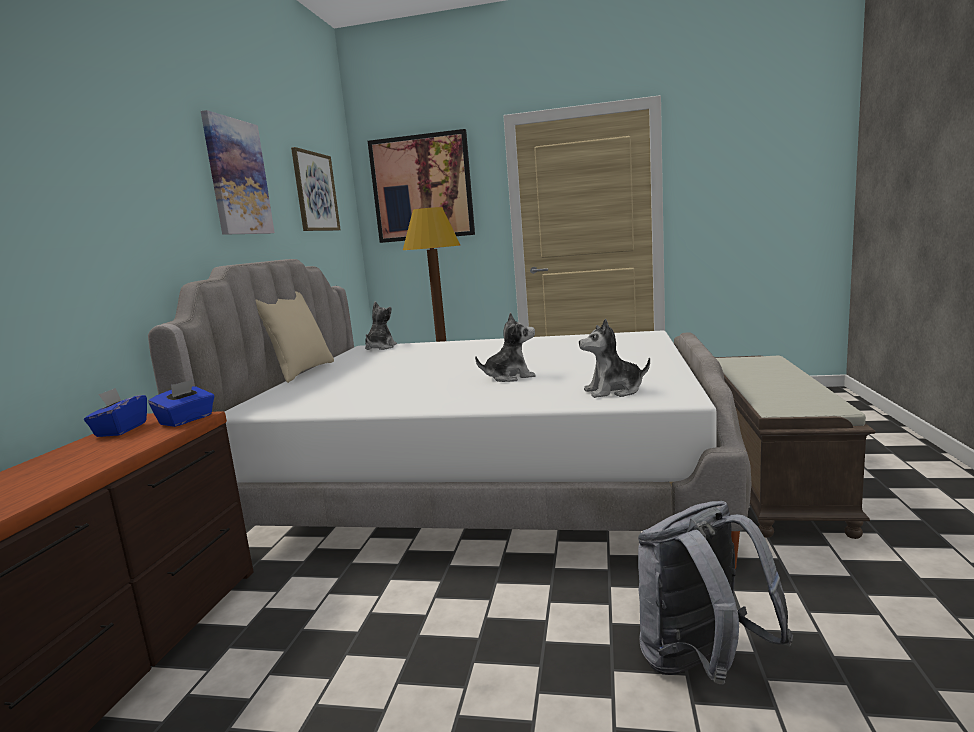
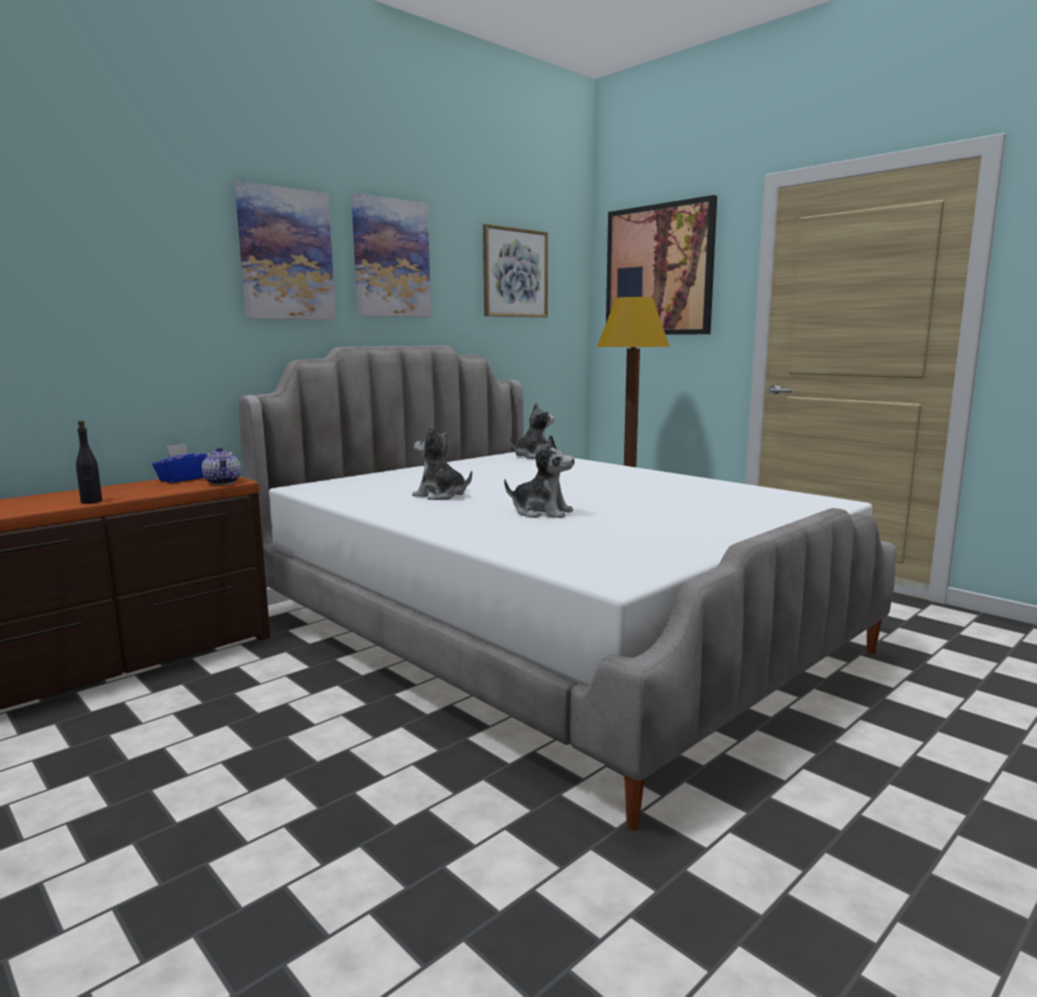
camera: 35 degrees right, 0 degrees up
(78, 474) = (91, 502): none -> black bottle
(159, 171) = (286, 255): none -> picture
(186, 420) = (223, 482): blue tissue box -> teapot
(301, 372) = (417, 465): beige pillow -> none
(614, 391) = (581, 553): plush toy -> plush toy (441, 496)
(701, 666) = (430, 889): grey backpack -> none
(767, 478) = (880, 760): brown bench -> none

